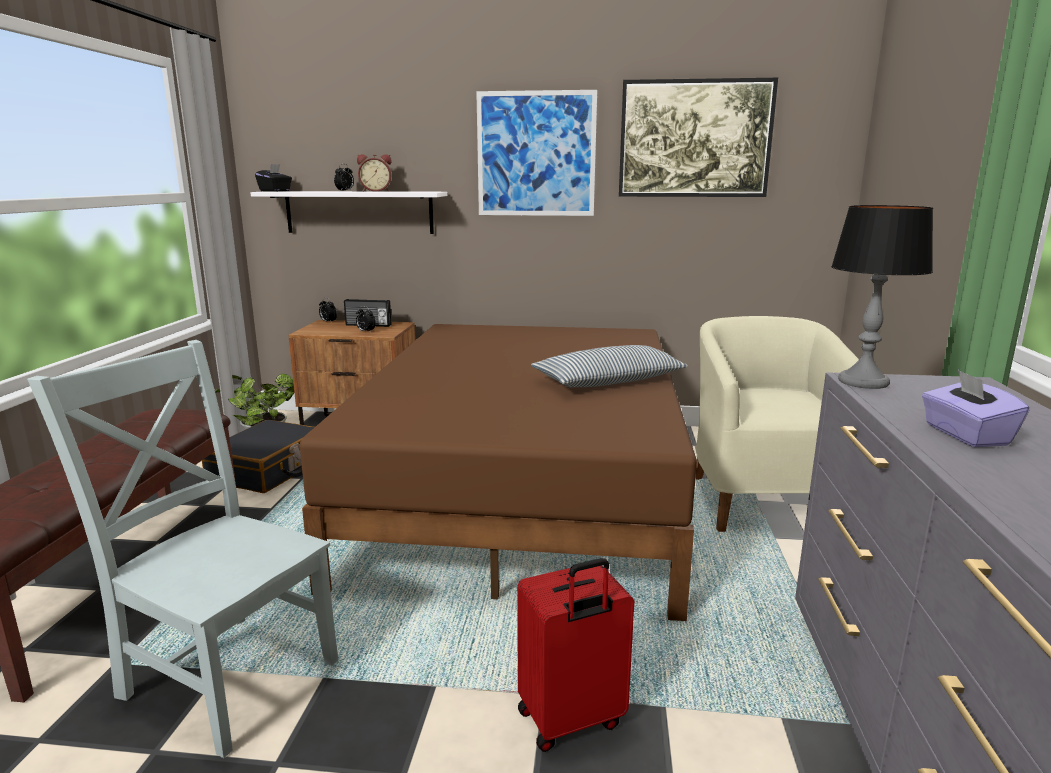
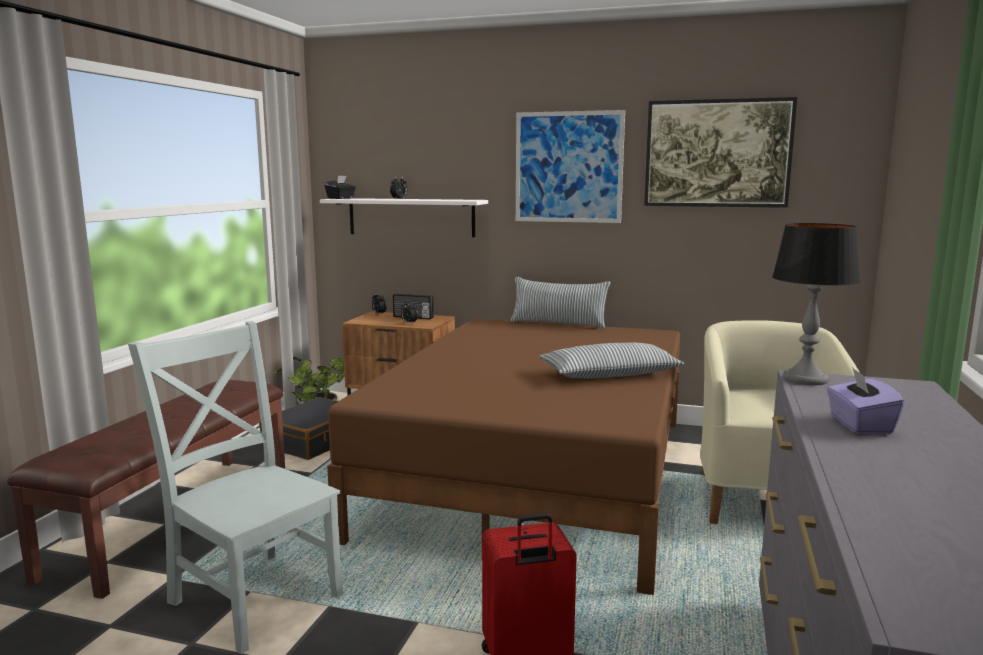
camera: 10 degrees right, 5 degrees down
(376, 191) = (425, 199): alarm clock -> none
(529, 326) = (558, 324): none -> pillow

